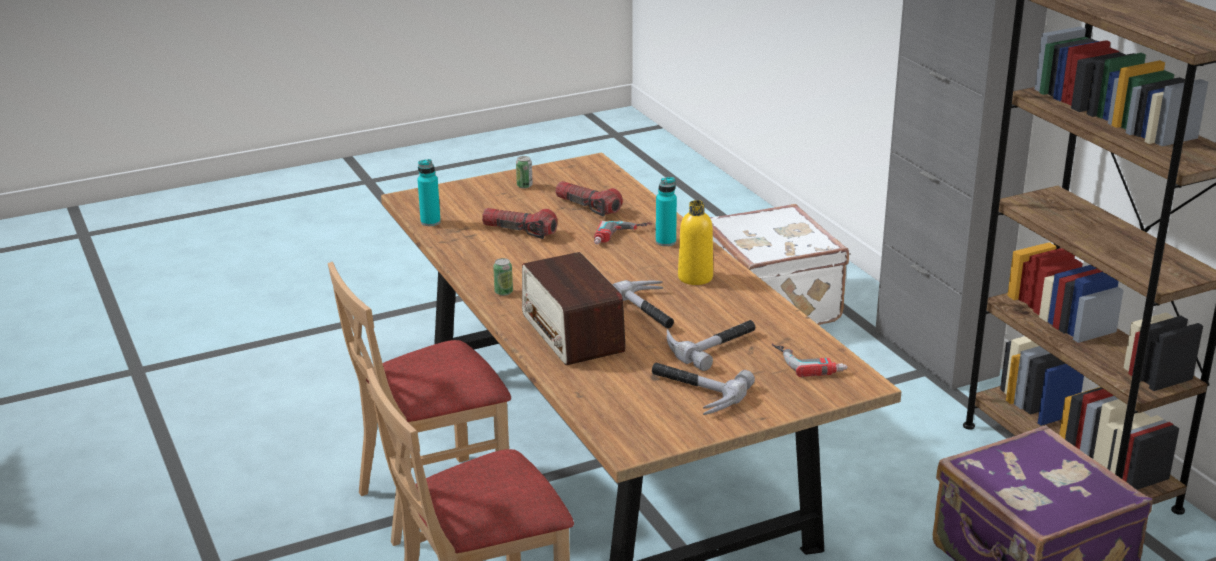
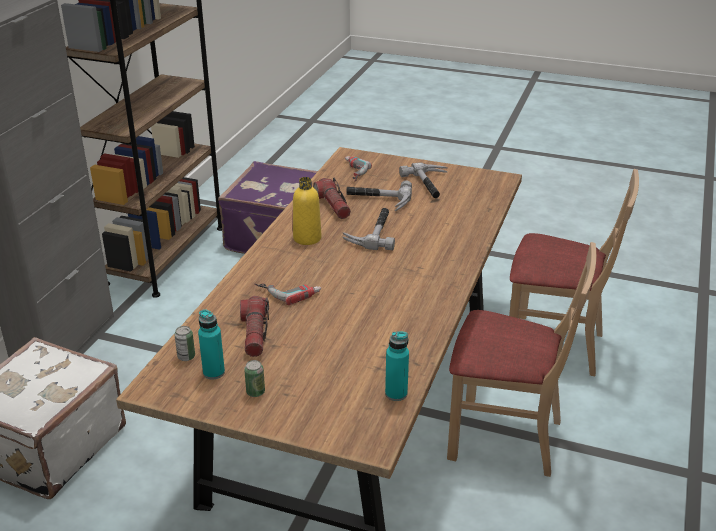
camera: 135 degrees left, 5 degrees up
(503, 292) = (438, 290): can -> can (186, 357)
(520, 231) = (344, 339): flashlight -> flashlight (333, 205)
(572, 333) = (439, 241): radio -> none
(665, 242) = (270, 272): turquoise bottle -> turquoise bottle (214, 372)

